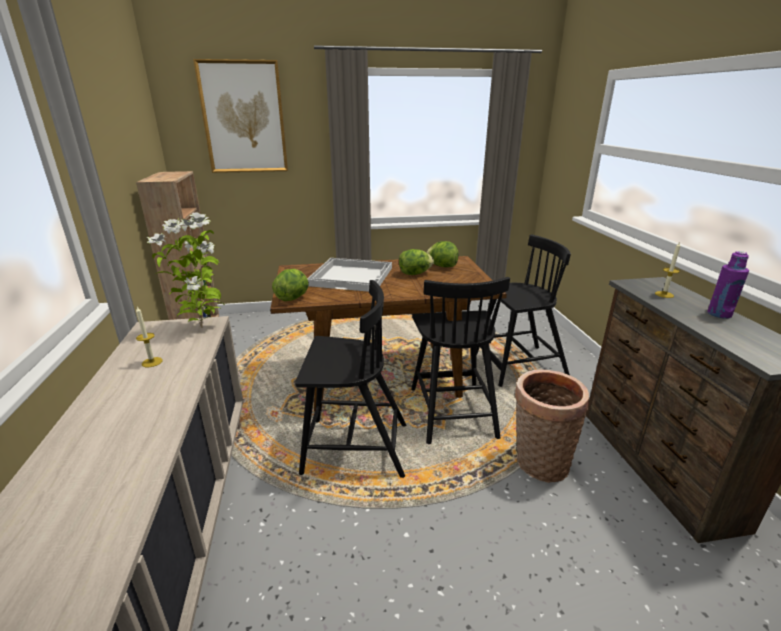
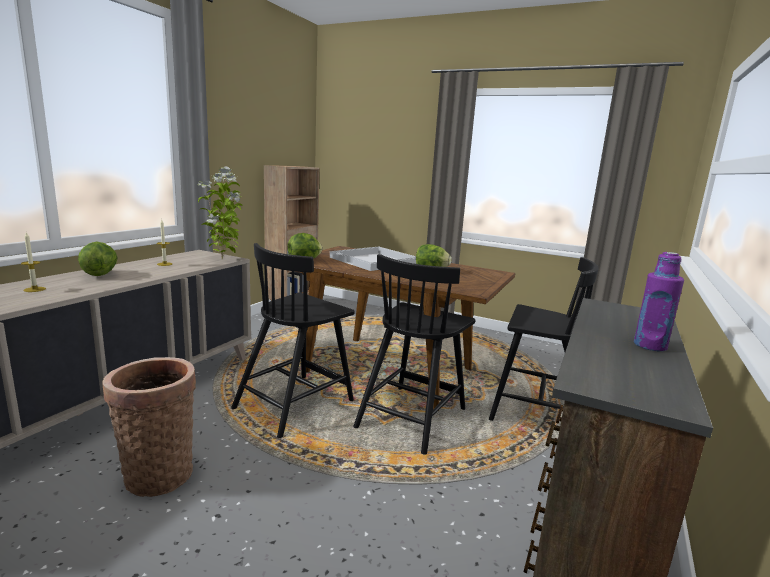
camera: 35 degrees right, 10 degrees down
(244, 118) = (373, 131): picture -> none
(353, 447) = (295, 403): black chair -> black chair turned 90 degrees clockwise
(442, 266) = (469, 272): lettuce -> lettuce (99, 274)
(538, 462) = (435, 490): basket -> basket (158, 472)
(664, 294) = (621, 319): candle -> candle (34, 289)

